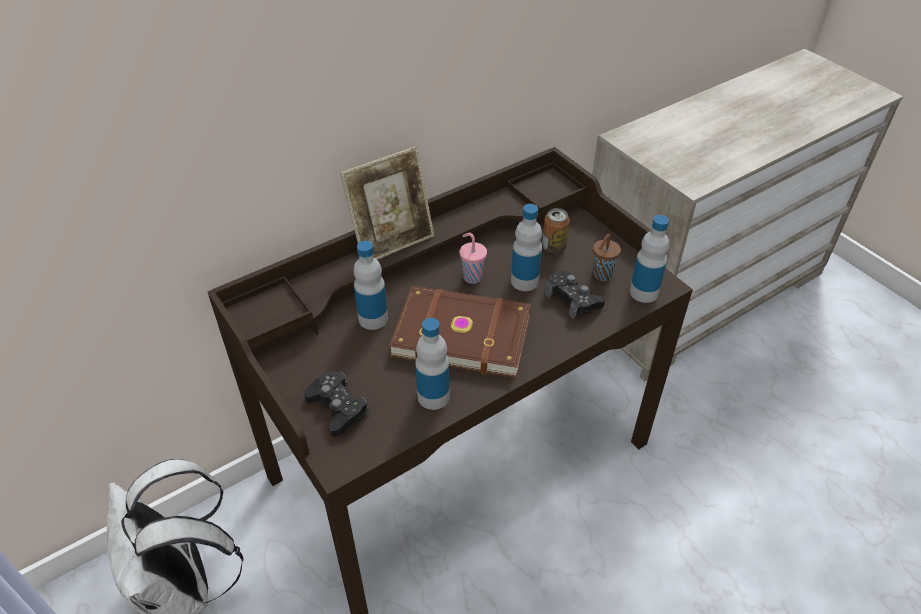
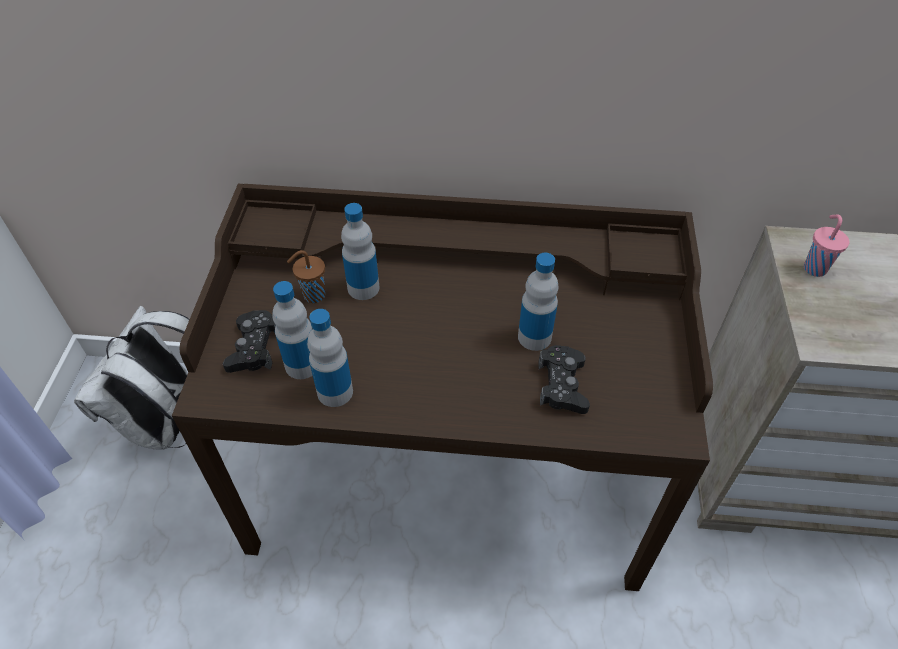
camera: 40 degrees right, 5 degrees up
(392, 242) = (439, 225): picture frame -> none
(461, 333) = (422, 349): brown book -> none
(472, 277) = (489, 302): pink cup -> pink cup (814, 268)
(553, 247) = (602, 320): can -> none
(601, 275) = (620, 380): brown cup -> brown cup (313, 295)
(643, 292) = (647, 427): bottle -> bottle (302, 365)

